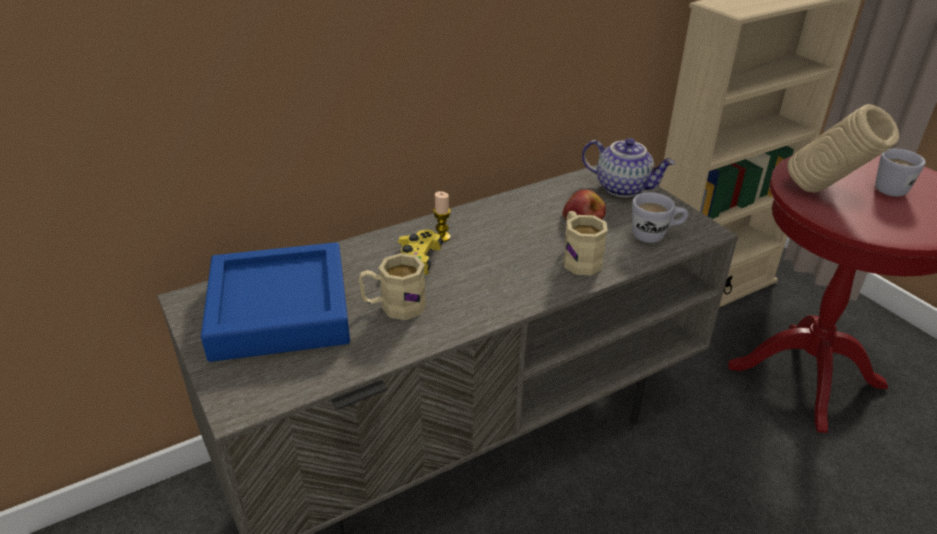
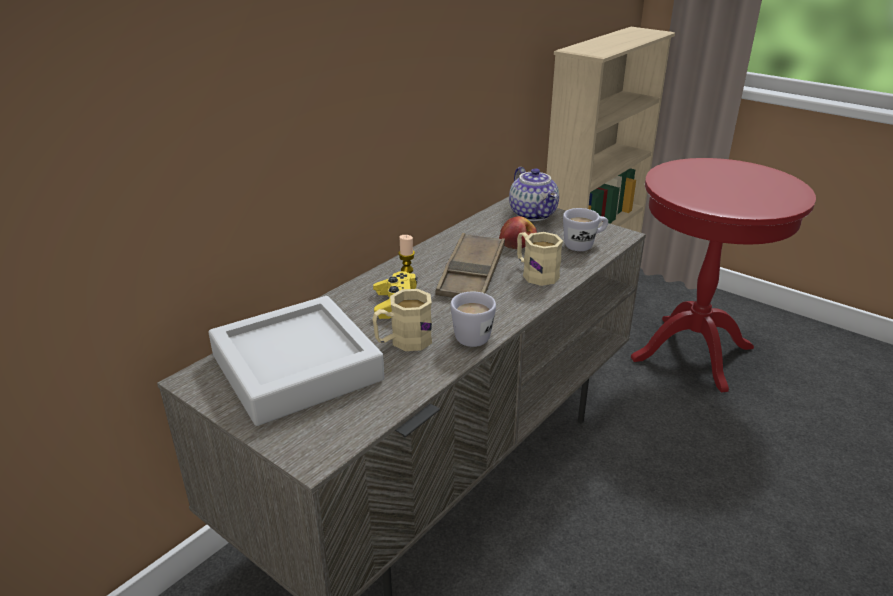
camera: 20 degrees left, 5 degrees down
(280, 310) = (296, 368): blue tray -> grey tray
(510, 245) = (471, 274): none -> brown tray
(623, 188) = (534, 214): teapot -> teapot turned 60 degrees clockwise
(826, 194) = (695, 191): beige vase -> none
(888, 187) = (734, 179): white mug -> white mug (471, 334)

